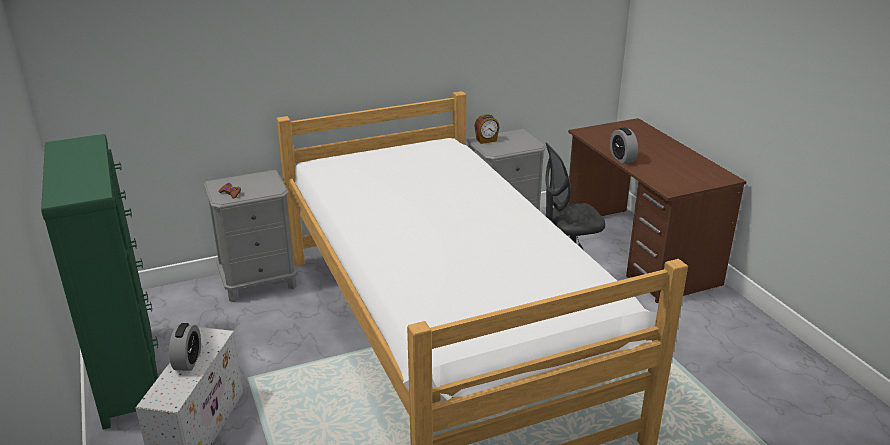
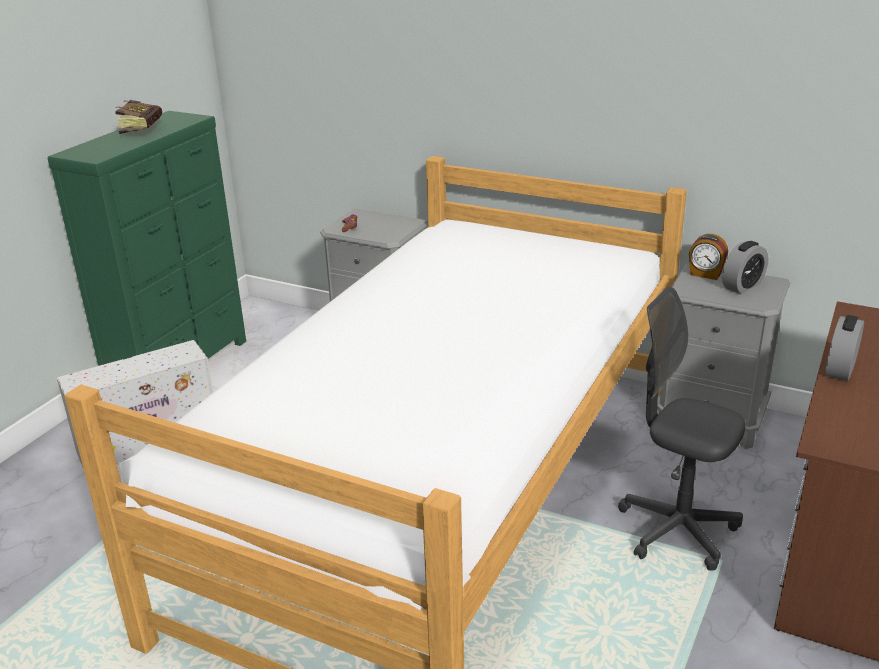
camera: 50 degrees right, 0 degrees up
(72, 162) = (144, 130): none -> book
(188, 361) = (139, 363): alarm clock -> alarm clock (742, 286)

